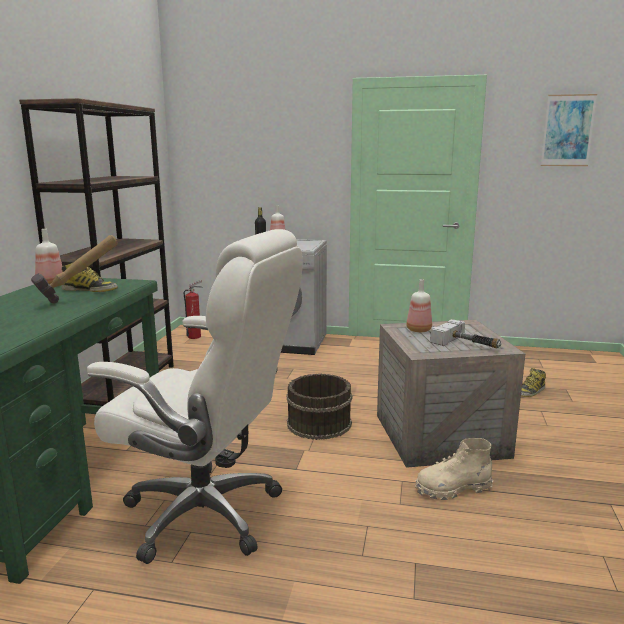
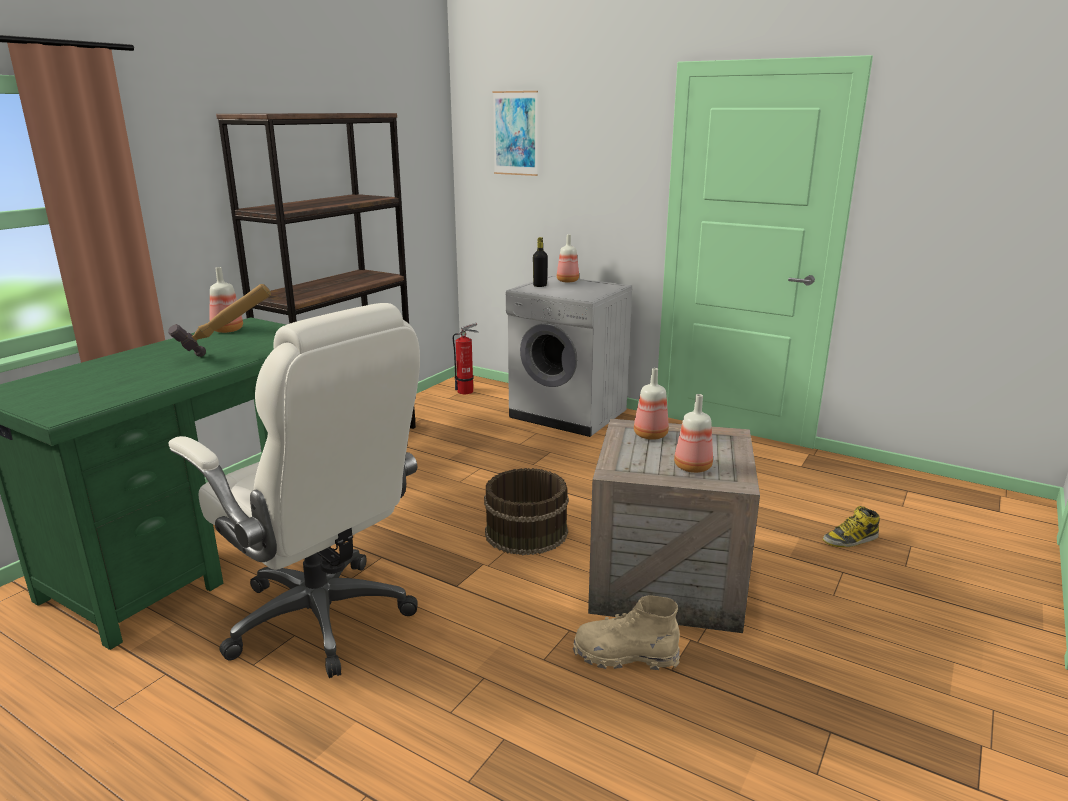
camera: 20 degrees right, 5 degrees up
(90, 290) = (255, 341): boot -> none
(467, 344) = (692, 468): hammer -> bottle
(568, 130) = (998, 145): picture -> picture (515, 133)

